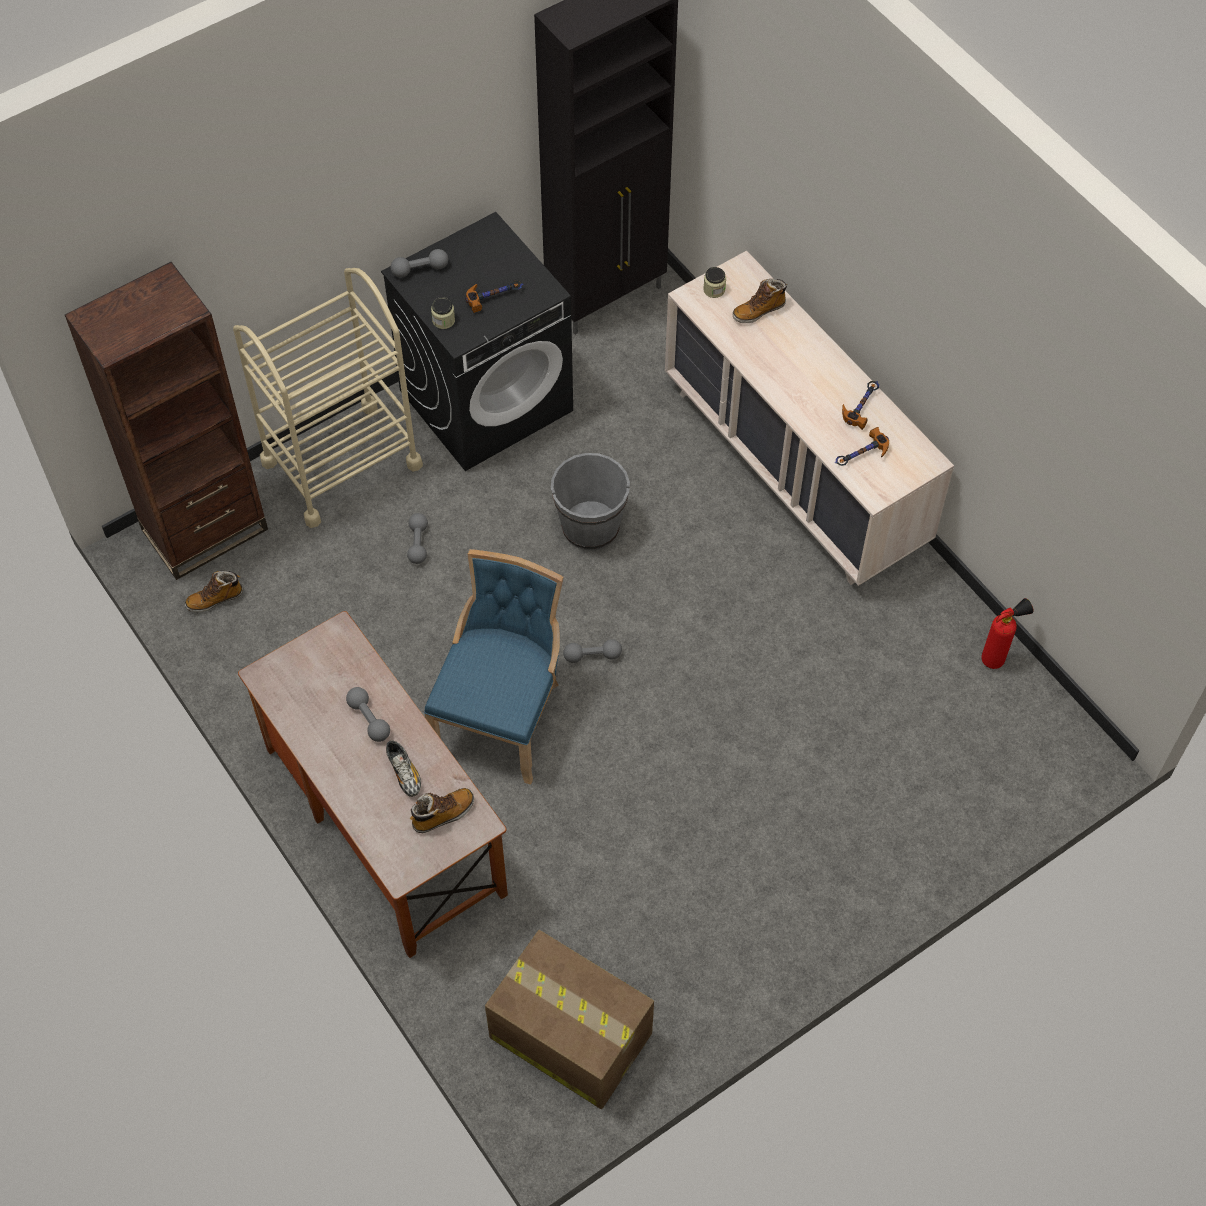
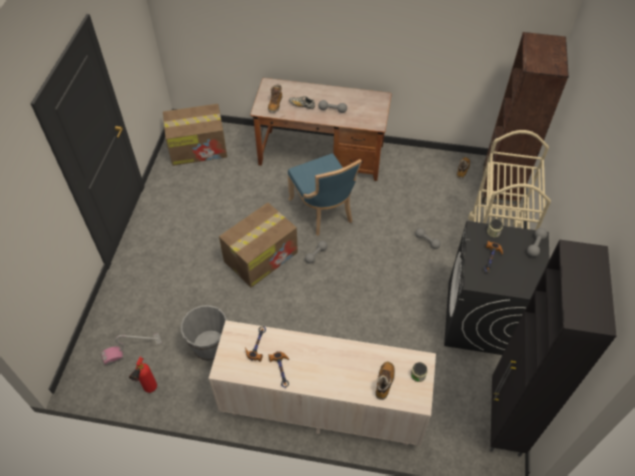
camera: 135 degrees right, 5 degrees down
(590, 526) = (375, 302): grey bucket -> grey bucket (210, 346)
(672, 721) = (261, 256): none -> cardboard box
(980, 733) = (132, 349): none -> vacuum cleaner

